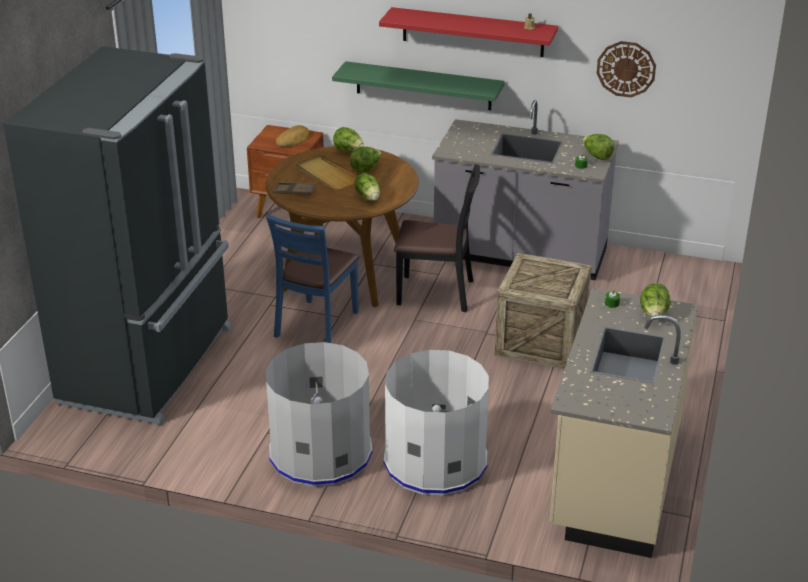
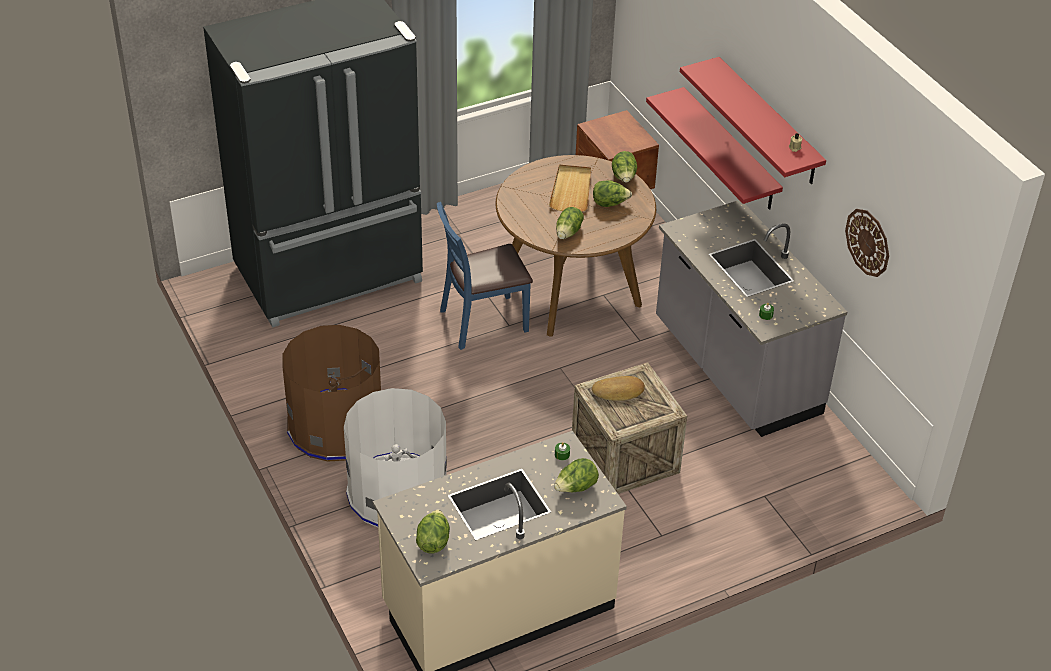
camera: 45 degrees right, 10 degrees up
(293, 140) = (623, 138): bread -> bread (618, 392)
(294, 191) = (523, 191): brown tray -> none
(320, 453) = (336, 426): grey trash can -> brown trash can
(423, 86) = (729, 150): green shelf -> red shelf
(436, 293) = (612, 356): black chair -> none
(597, 156) = (797, 315): lettuce -> lettuce (433, 541)

